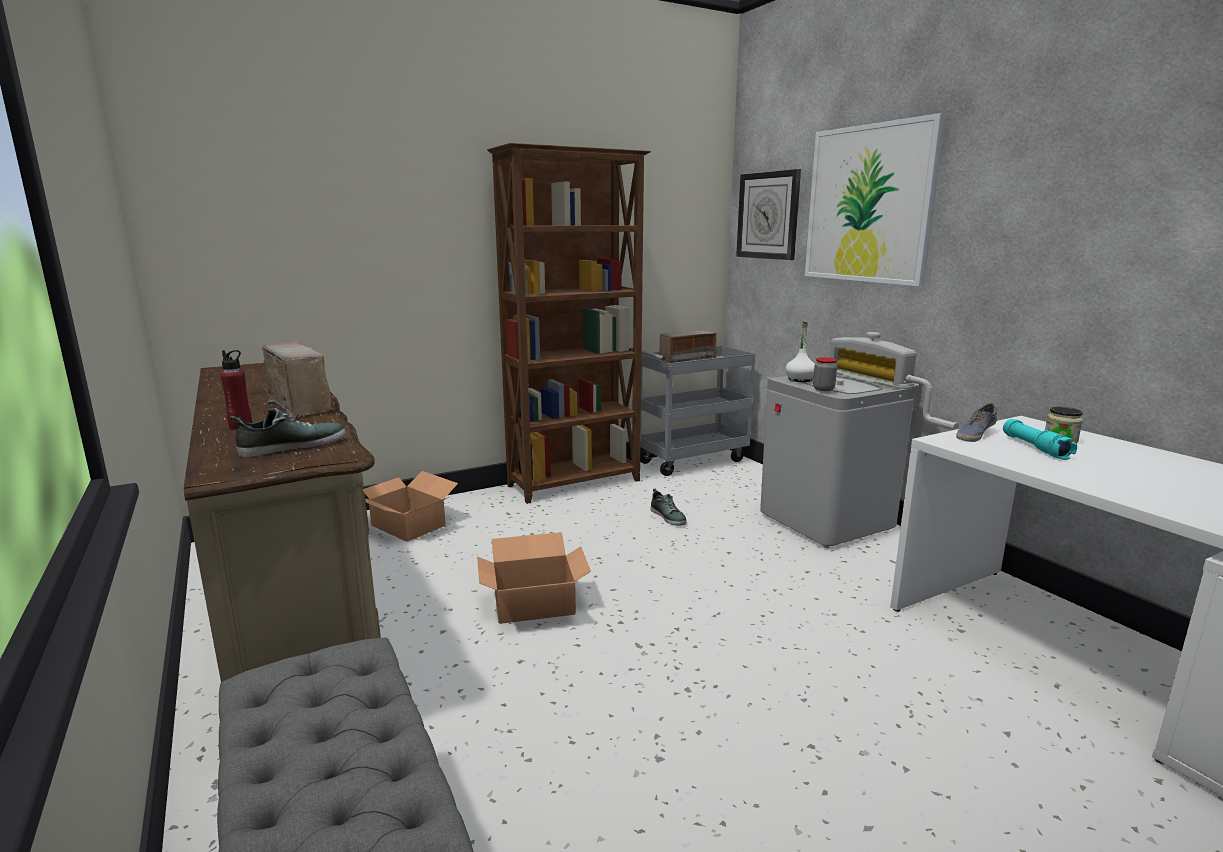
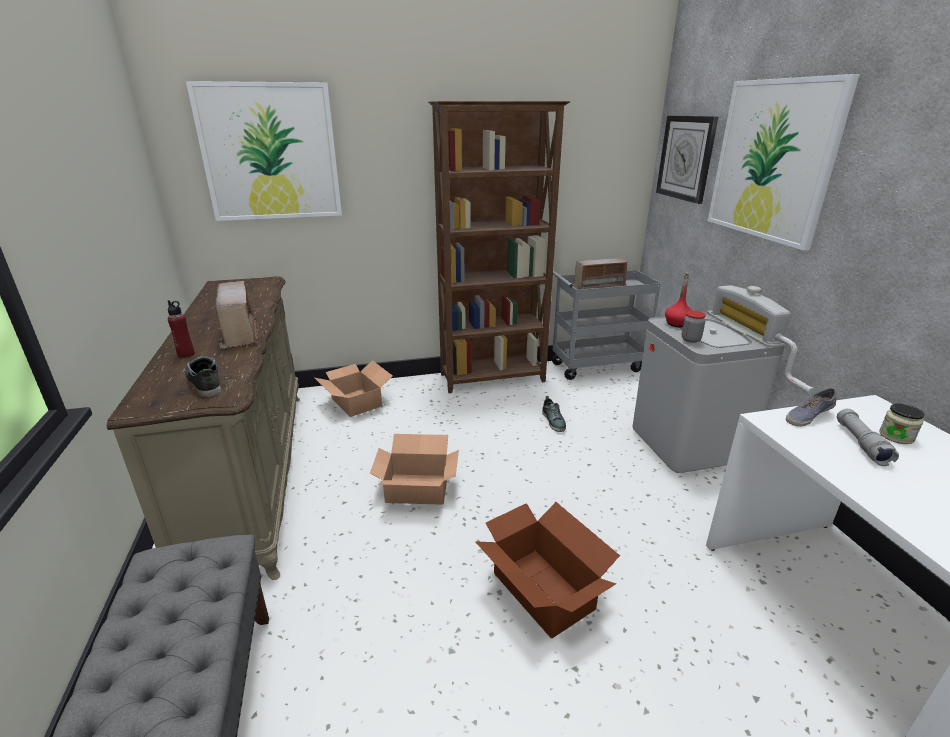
camera: 15 degrees right, 10 degrees up
(291, 203) = (270, 153): none -> picture
(293, 446) = (204, 382): shoe -> shoe turned 105 degrees counterclockwise
(737, 680) = (542, 592): none -> cardboard box
(800, 379) = (677, 324): white bottle -> red bottle
(1035, 448) = (861, 444): turquoise flashlight -> grey flashlight

